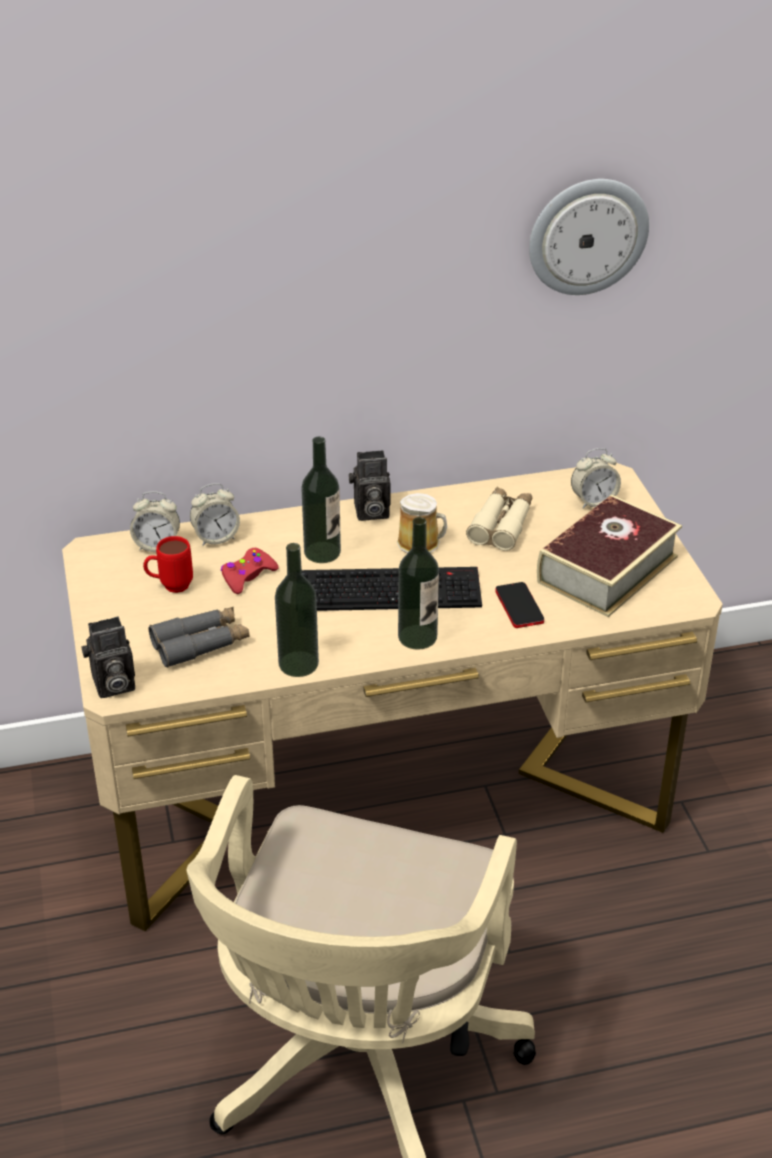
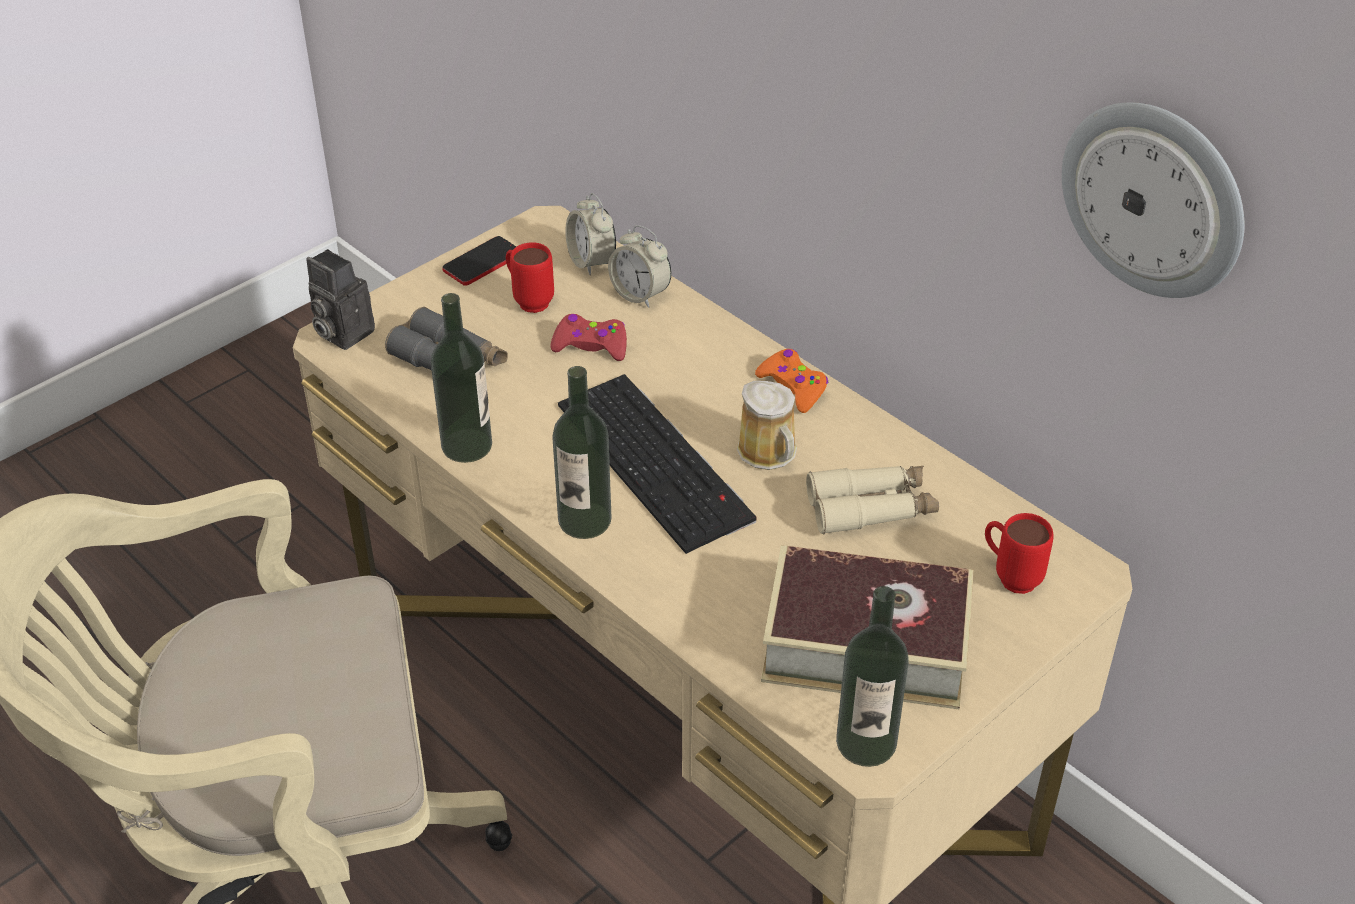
camera: 60 degrees right, 5 degrees up
(322, 552) = (682, 381): bottle -> bottle (866, 743)
(369, 512) = (793, 387): camera -> orange game controller
(519, 606) = (715, 587): phone -> phone (482, 262)
(593, 501) = (1009, 576): alarm clock -> red mug

